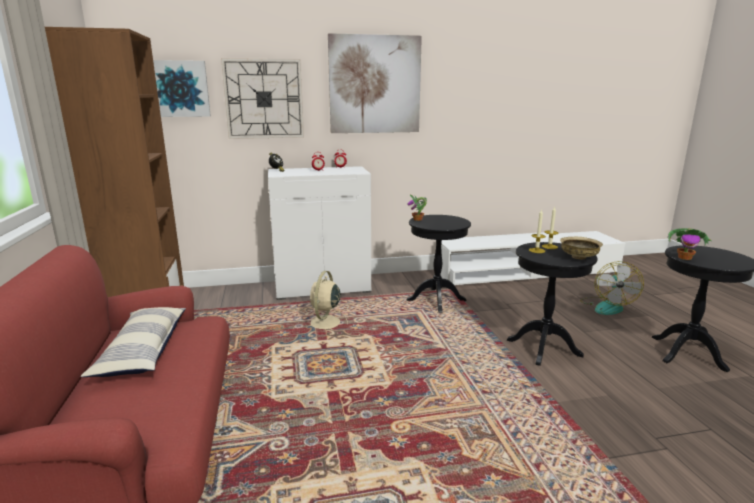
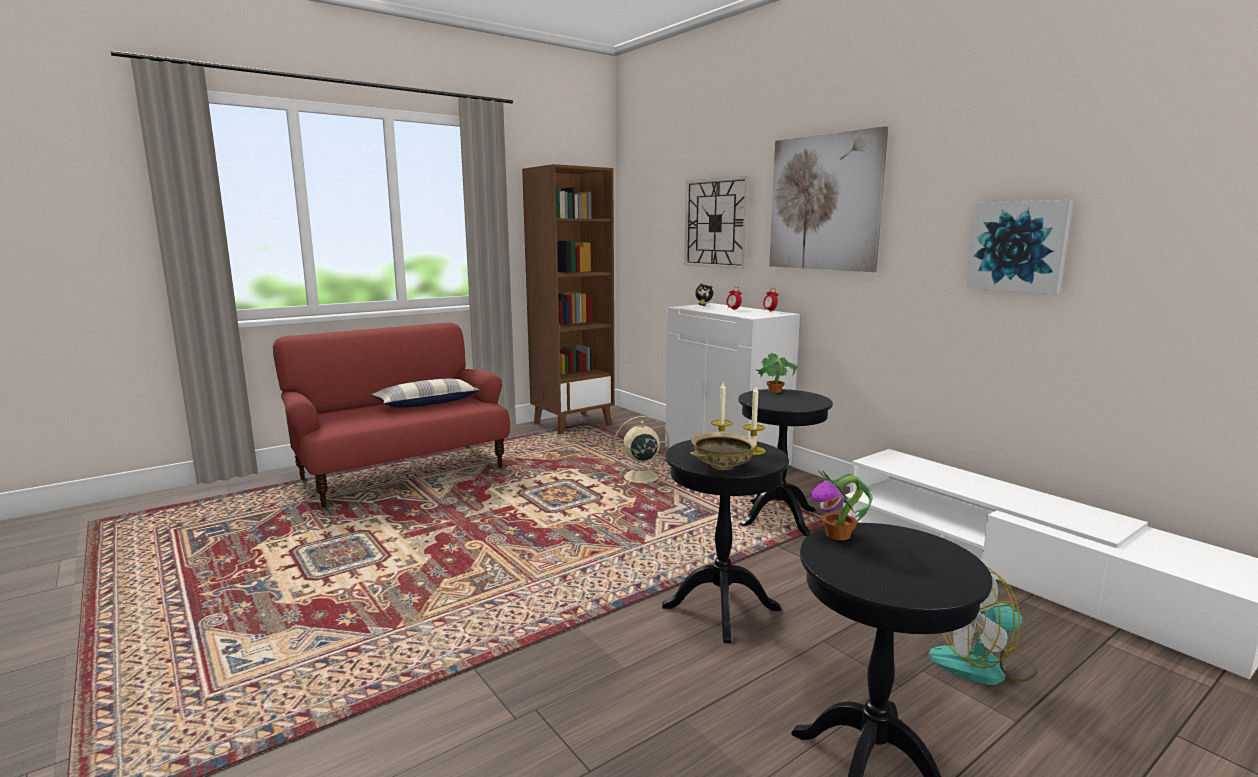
camera: 65 degrees right, 5 degrees down
(180, 89) = (659, 213): picture -> picture (1018, 246)

